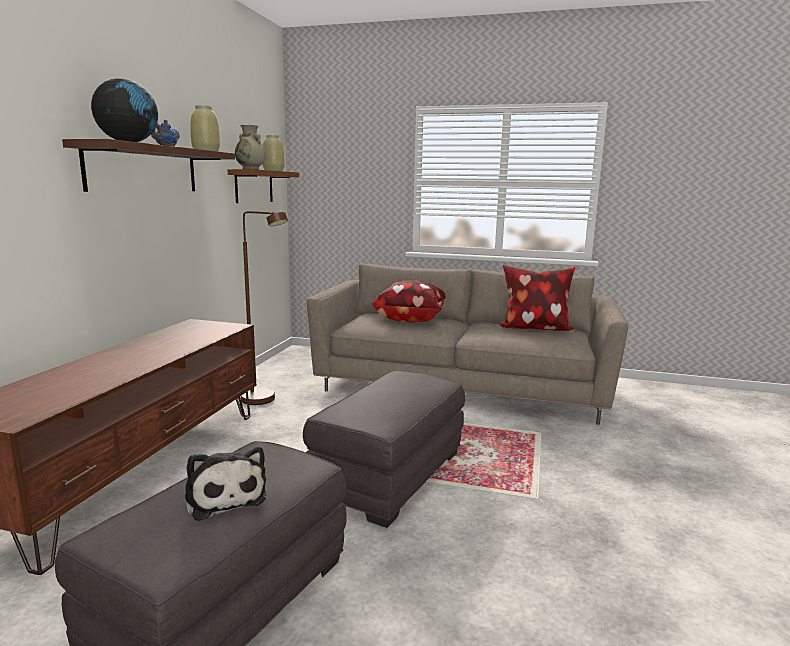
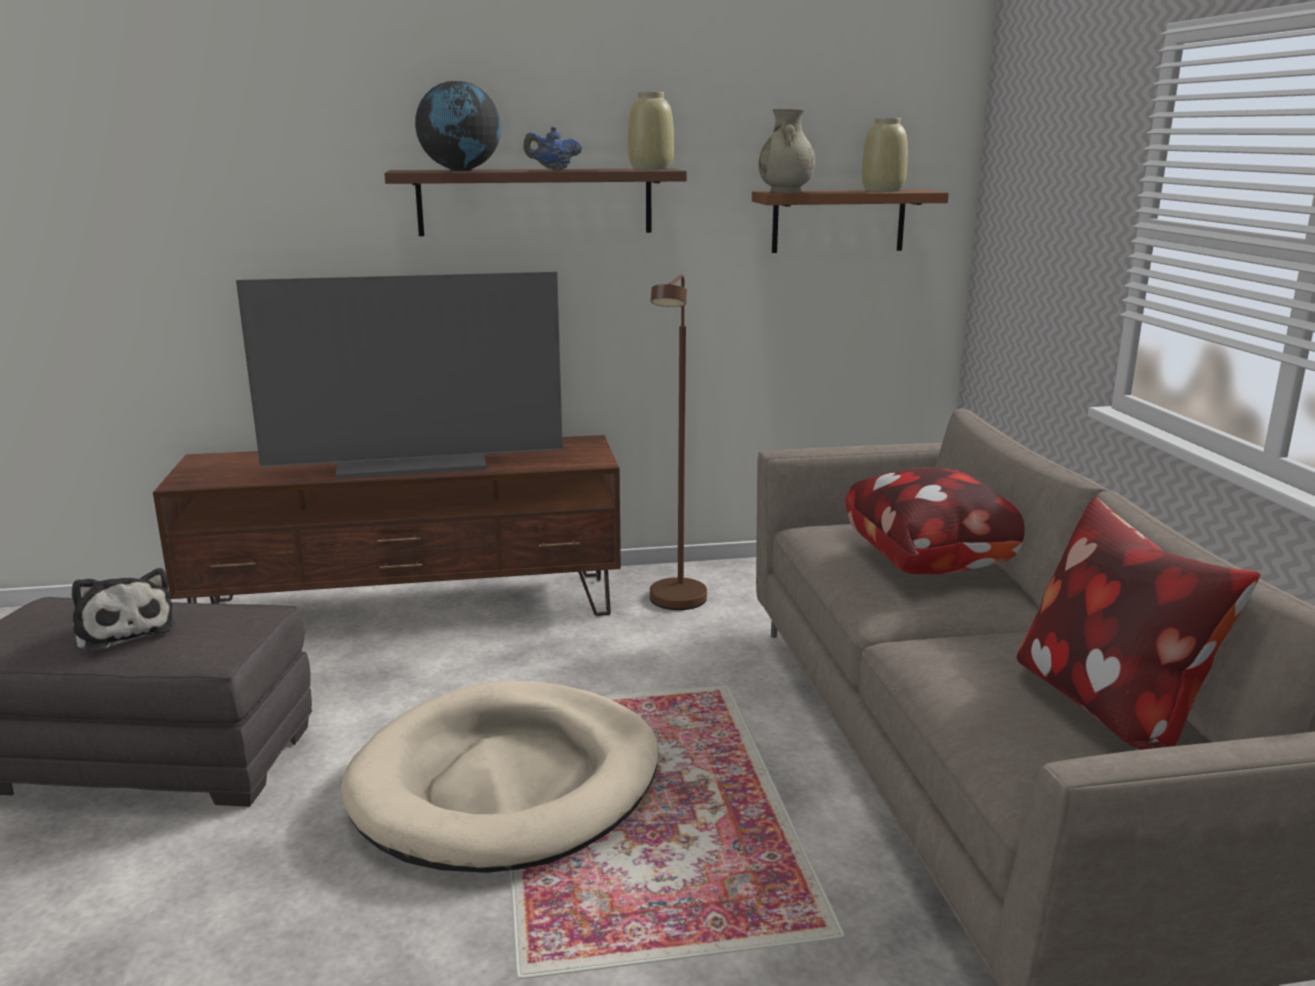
camera: 65 degrees right, 5 degrees up
(145, 355) = (414, 463): none -> television
(225, 496) = (124, 630): plush toy -> plush toy turned 75 degrees counterclockwise
(389, 475) = (507, 783): grey ottoman -> beige dog bed

